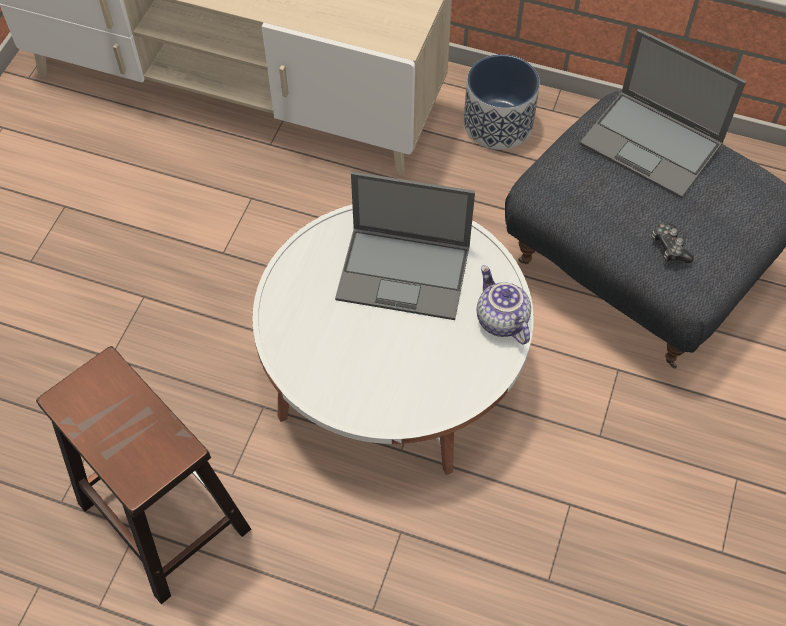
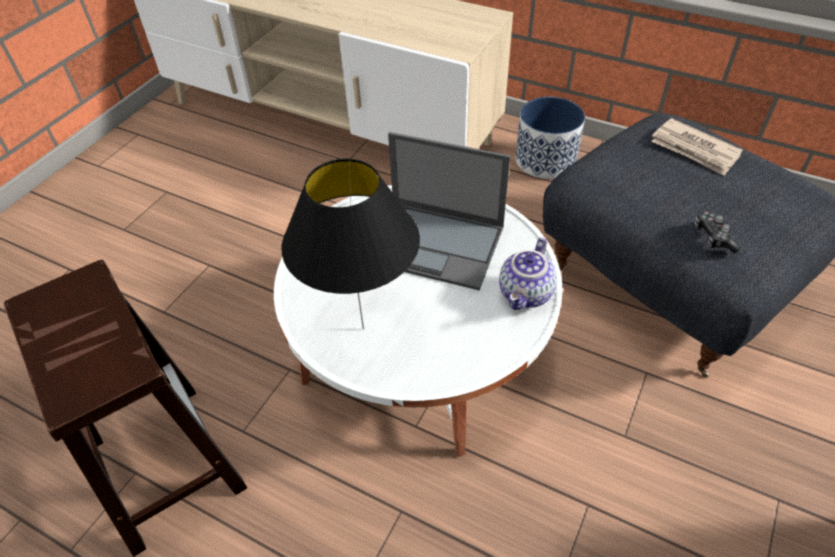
camera: 10 degrees right, 10 degrees down
(350, 372) = (362, 328): none -> black table lamp
(500, 320) = (526, 294): teapot -> teapot turned 135 degrees counterclockwise
(653, 144) = (694, 150): laptop -> newspaper

